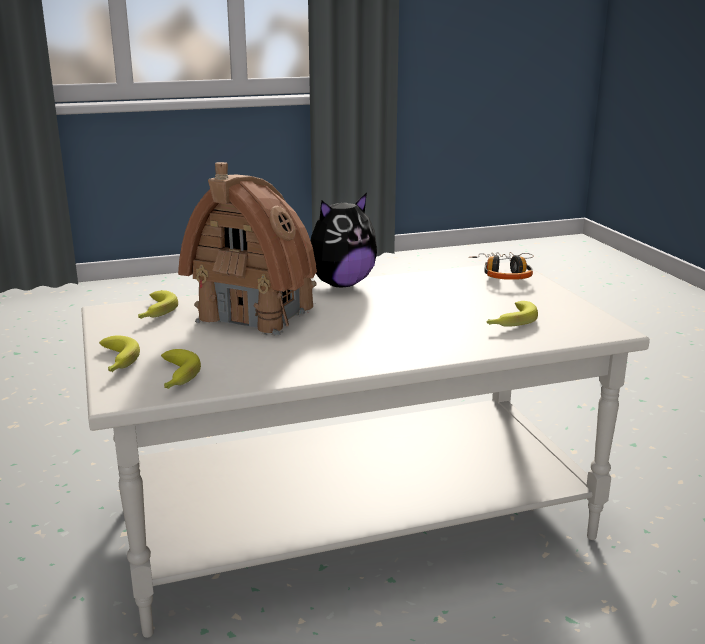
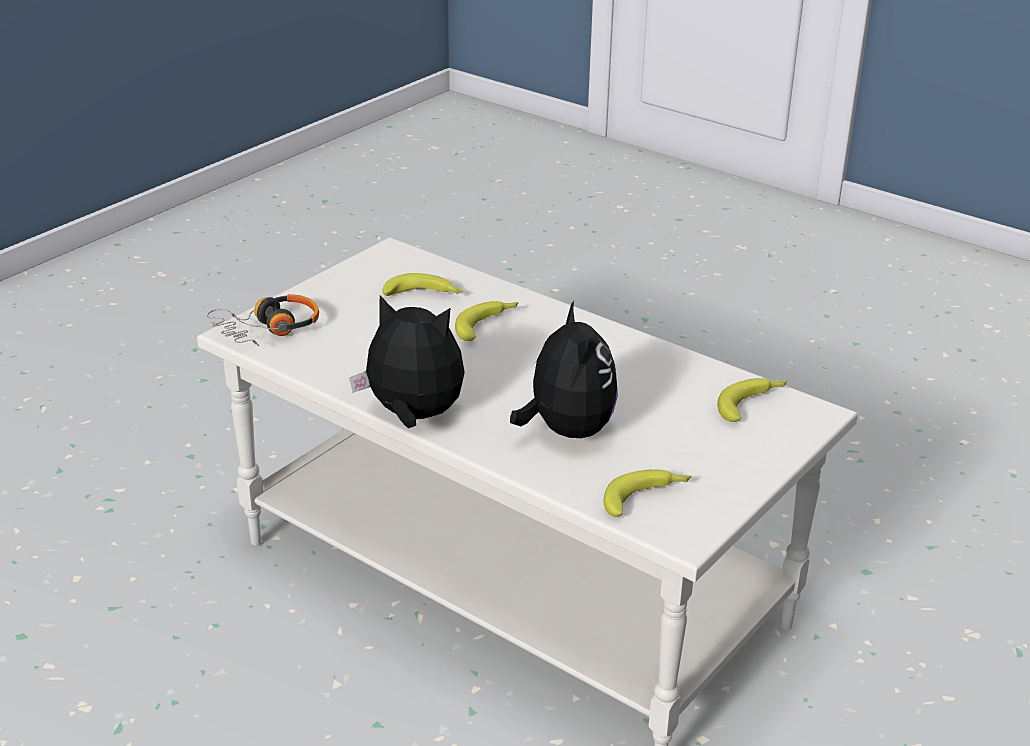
camera: 125 degrees left, 10 degrees up
(116, 363) = (774, 450): banana -> banana (487, 325)
(257, 314) = (566, 430): toy house -> plush toy

